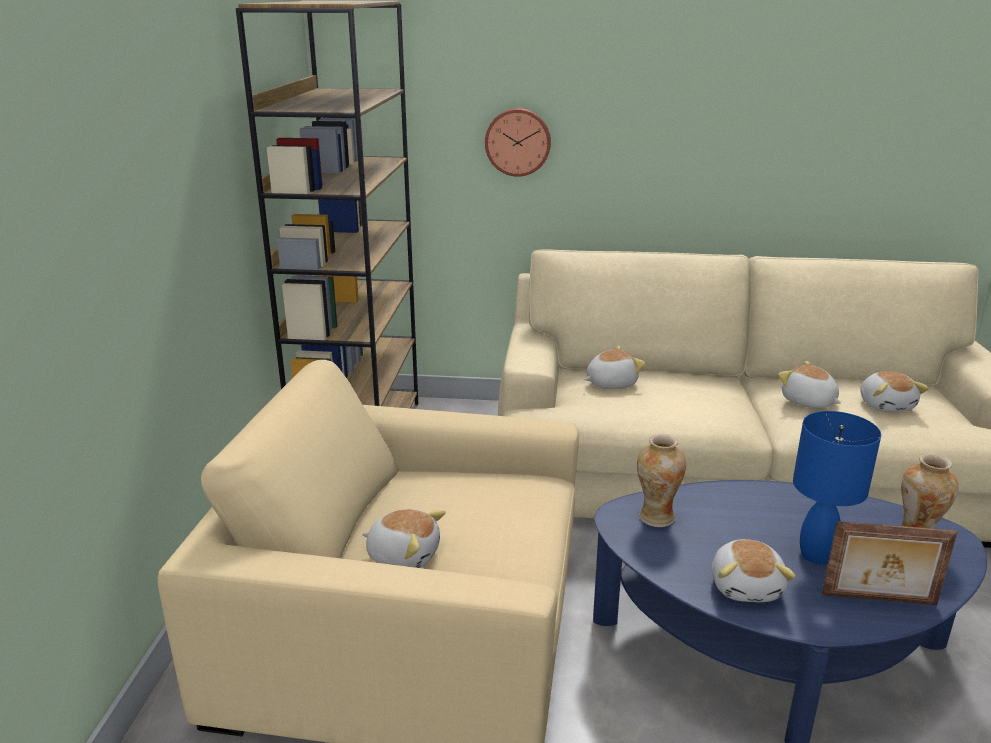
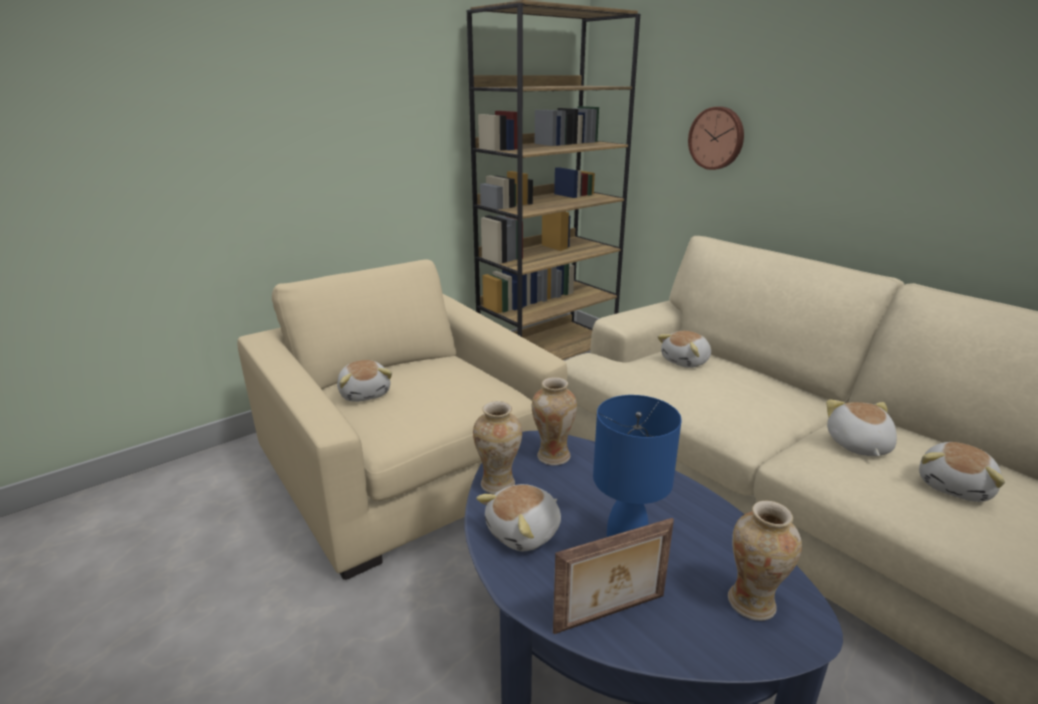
camera: 45 degrees right, 0 degrees up
(610, 383) = (686, 361): plush toy -> plush toy turned 120 degrees clockwise
(665, 565) = (498, 485): none -> vase
(879, 600) = (611, 615): picture frame -> picture frame turned 75 degrees counterclockwise

